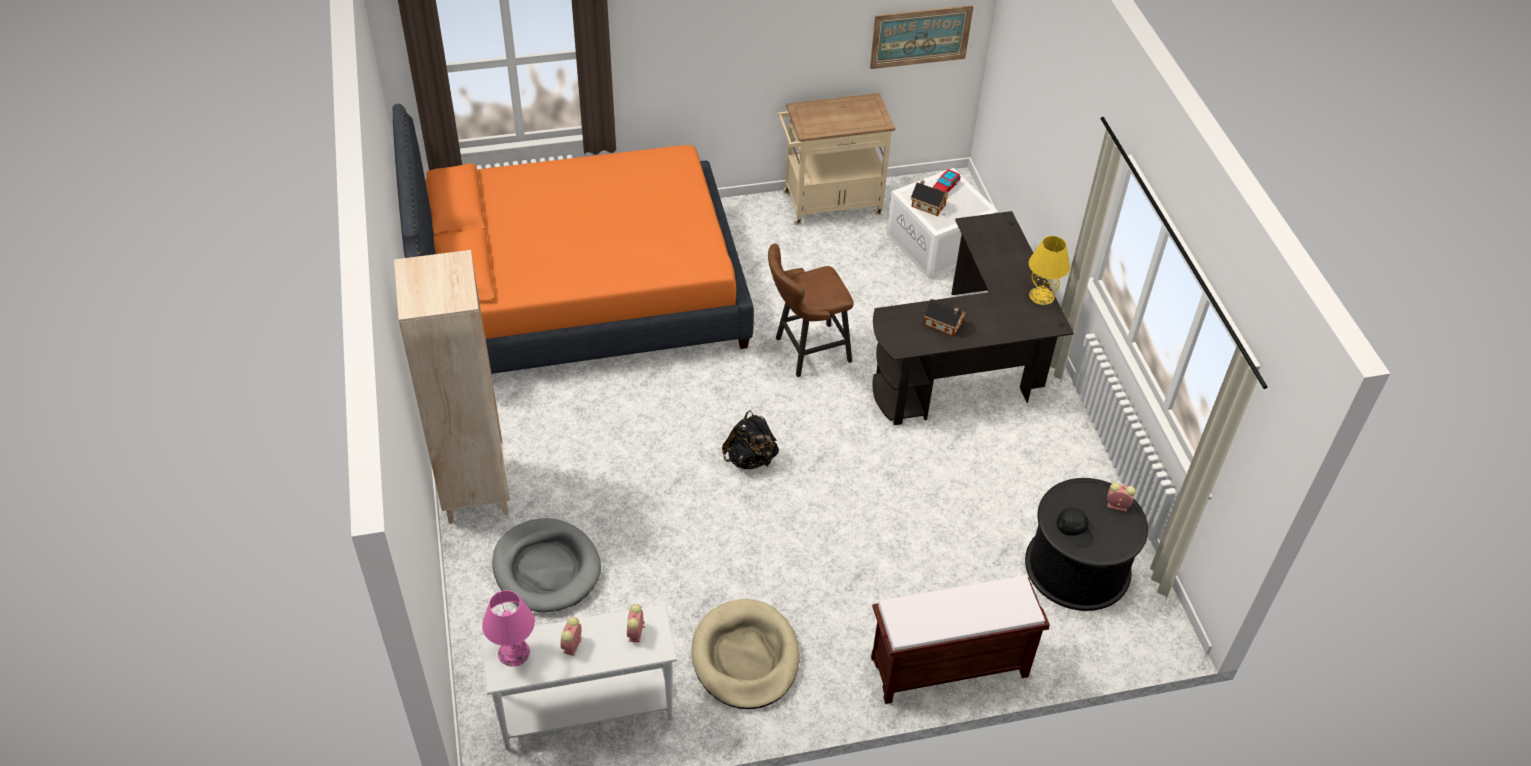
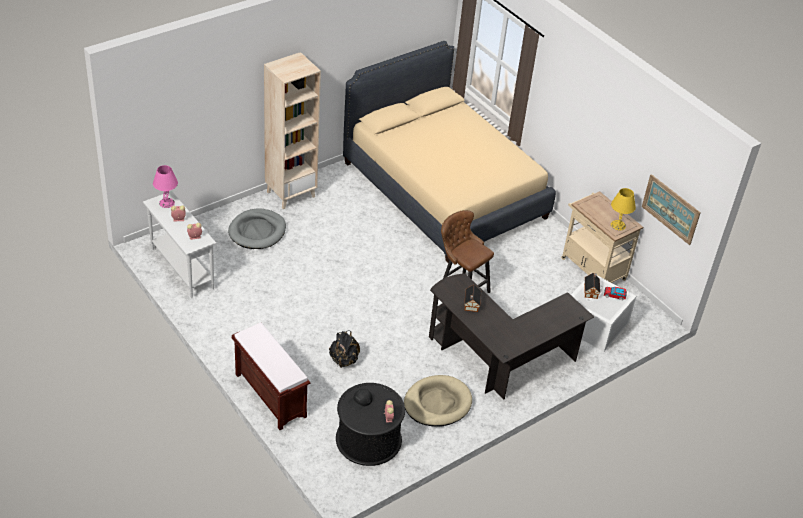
camera: 65 degrees right, 5 degrees down
(579, 294) = (444, 190): orange bed -> beige bed
(745, 657) = (239, 315): beige dog bed -> beige dog bed (437, 403)
(750, 459) = (368, 284): black backpack -> black backpack (344, 360)
(1042, 295) = (526, 343): yellow table lamp -> yellow table lamp (618, 225)

